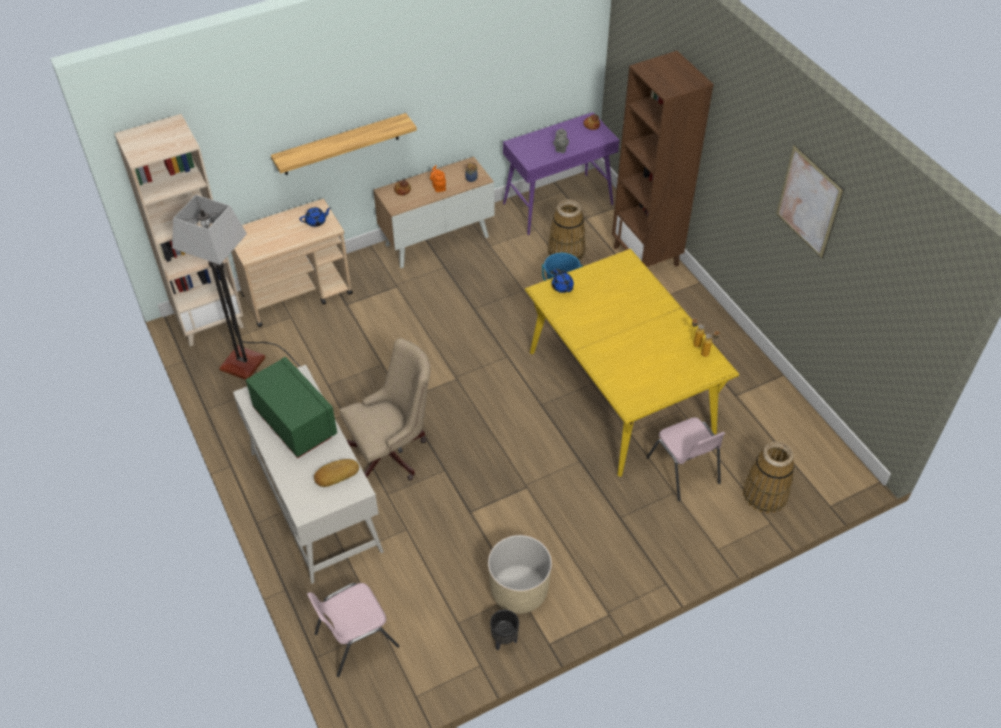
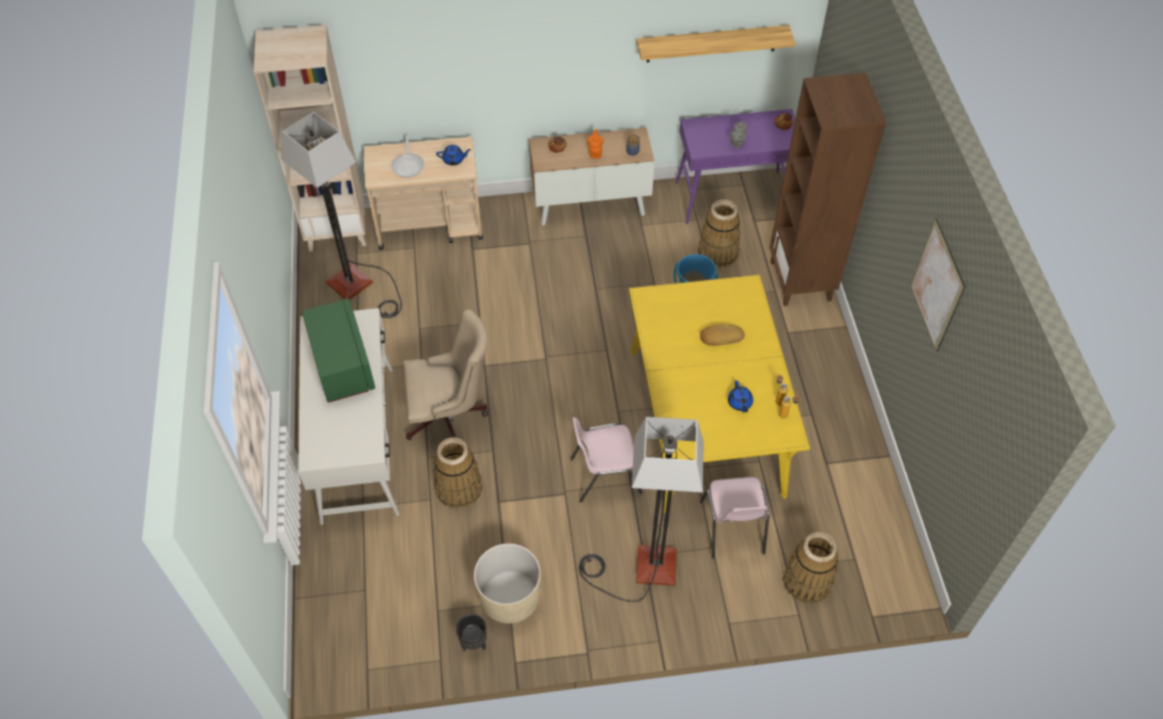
camera: 20 degrees right, 5 degrees up
(275, 236) = (408, 165): none -> frying pan
(336, 474) = (357, 430): bread -> bread (721, 336)
(341, 144) = (497, 87): shelf -> shelf (711, 43)
(355, 639) = (336, 593): pink chair -> pink chair (604, 475)
(428, 511) = (459, 488): none -> basket
(562, 287) = (667, 298): blue teapot -> blue teapot (739, 403)
(623, 529) = (641, 569): none -> floor lamp

